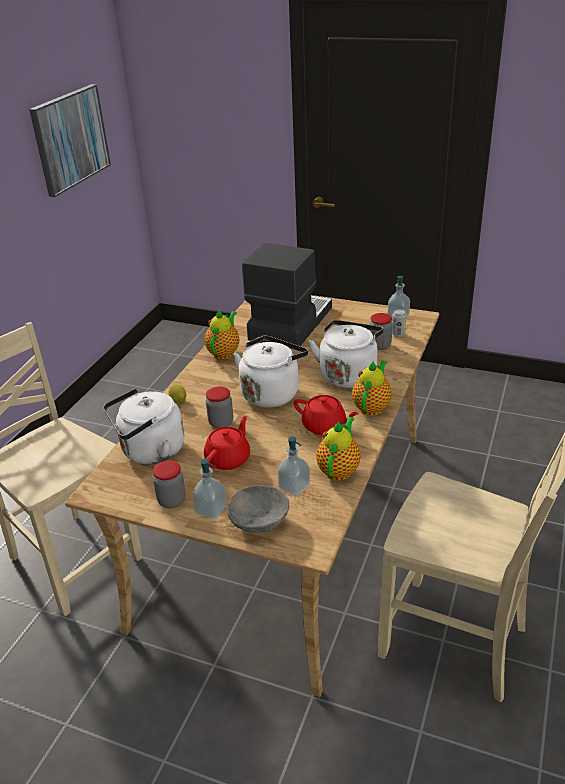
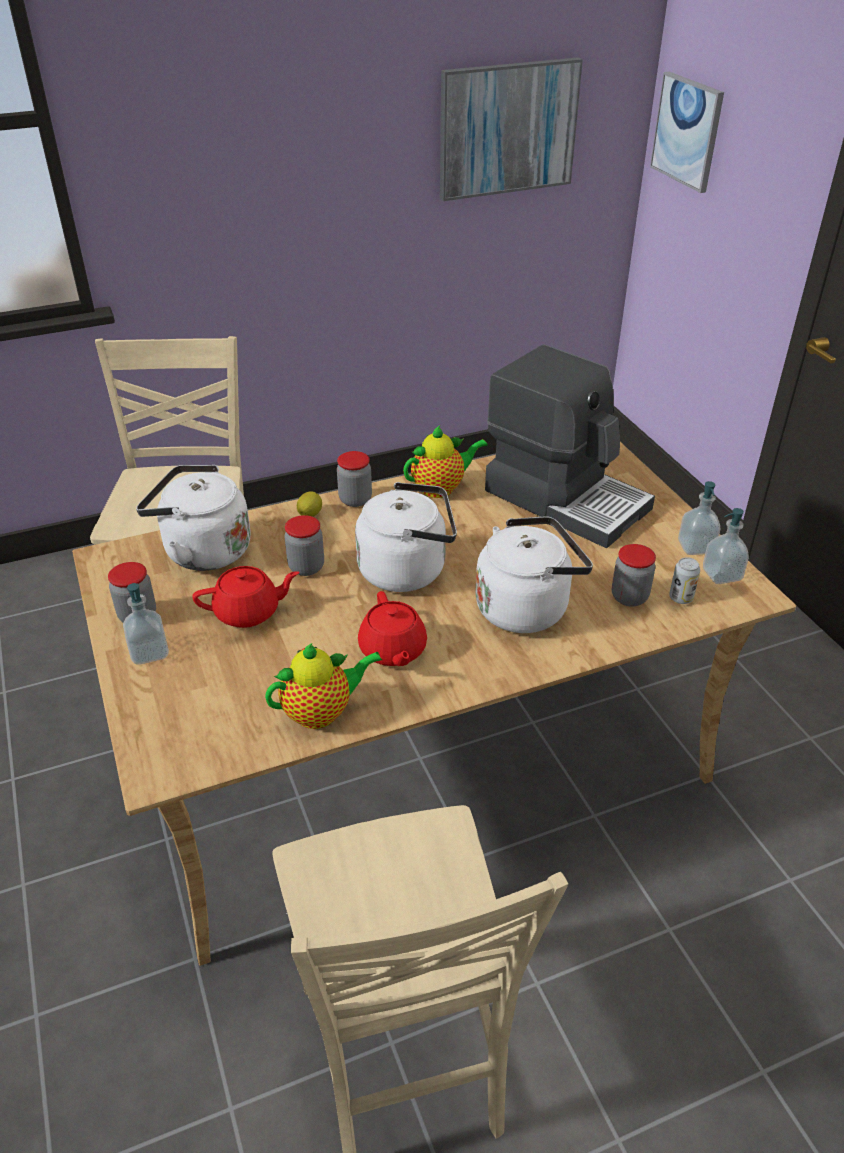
camera: 45 degrees right, 5 degrees up
(168, 113) = (687, 131): none -> picture
(190, 381) = (355, 499): none -> jar
(260, 521) = (163, 702): grey bowl -> none
(289, 324) = (566, 498): coffee machine -> coffee machine turned 60 degrees clockwise
(294, 487) = (250, 693): soap dispenser -> soap dispenser (695, 547)
(372, 407) = (483, 668): teapot -> none

